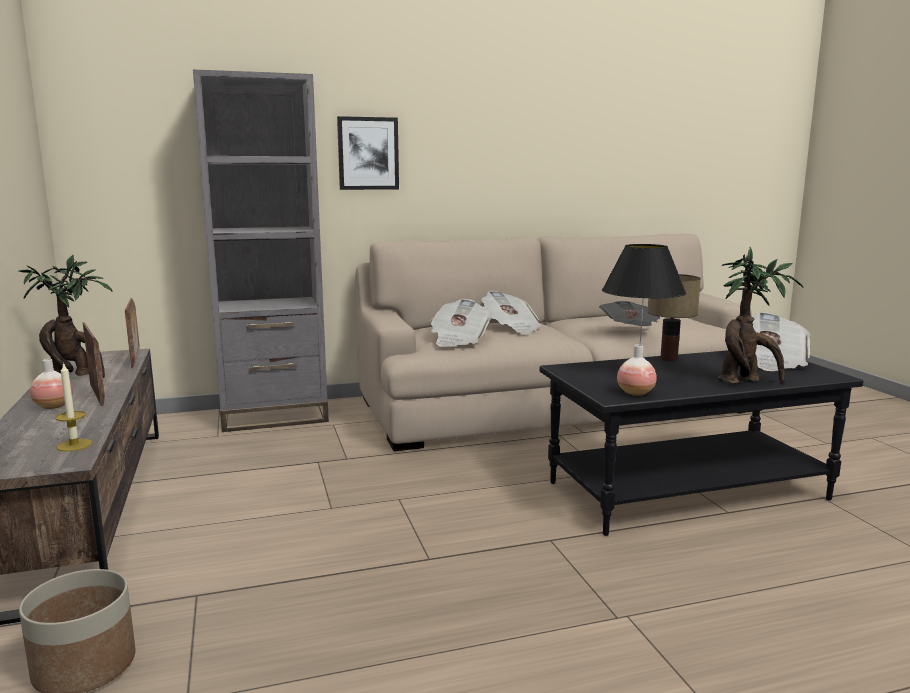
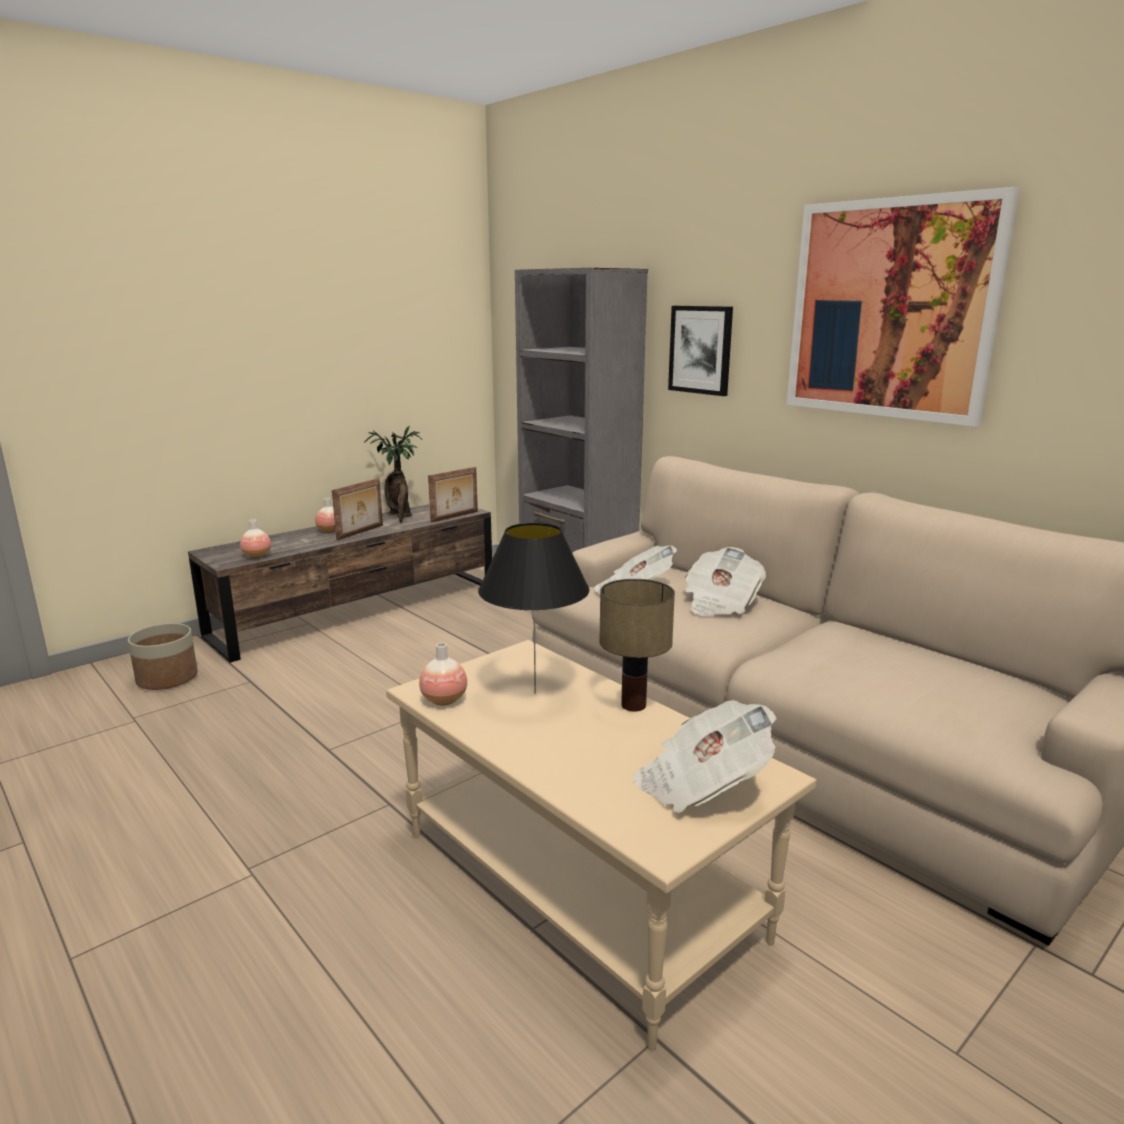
camera: 65 degrees right, 5 degrees up
(74, 445) = (257, 556): candle -> vase
(518, 121) = (890, 310): none -> picture
(630, 330) = (818, 669): newspaper -> none
(686, 490) = (581, 884): black coffee table -> beige coffee table
(745, 381) = (553, 767): potted plant -> none

